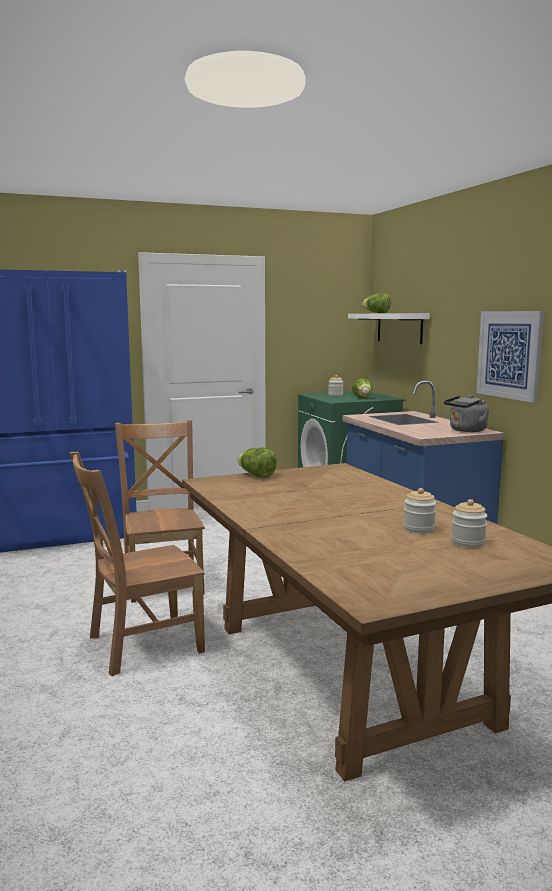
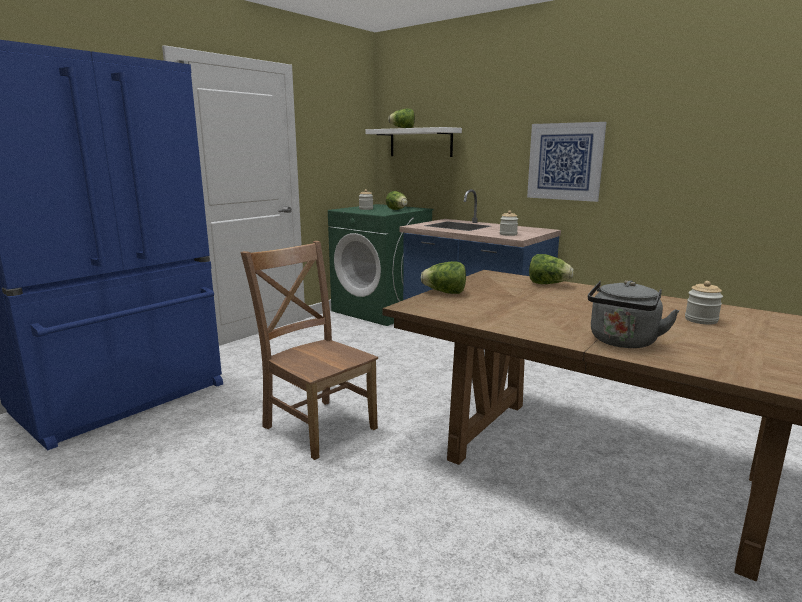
camera: 30 degrees left, 5 degrees up
(140, 645) = (391, 508): brown chair -> none
(366, 482) = (548, 284): none -> lettuce
(466, 430) = (532, 230): grey kettle -> grey kettle (622, 342)
(468, 542) = (762, 325): jar -> jar (508, 234)

